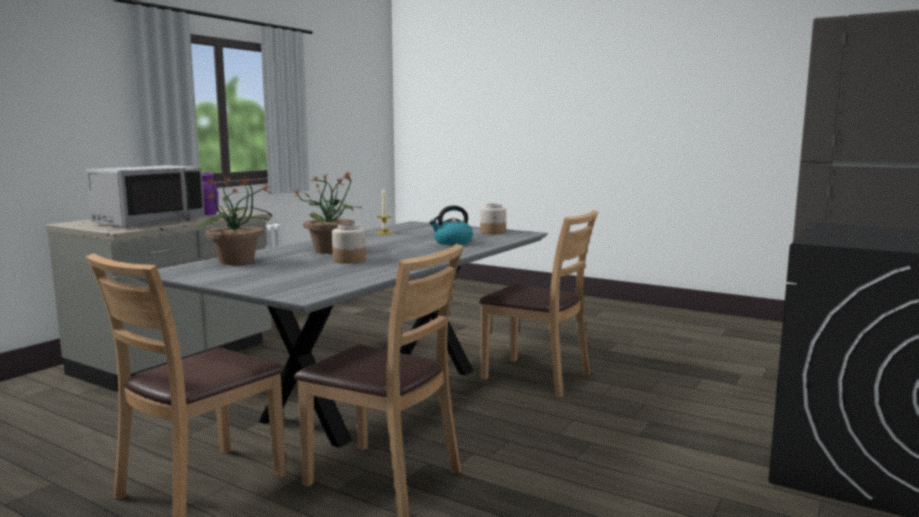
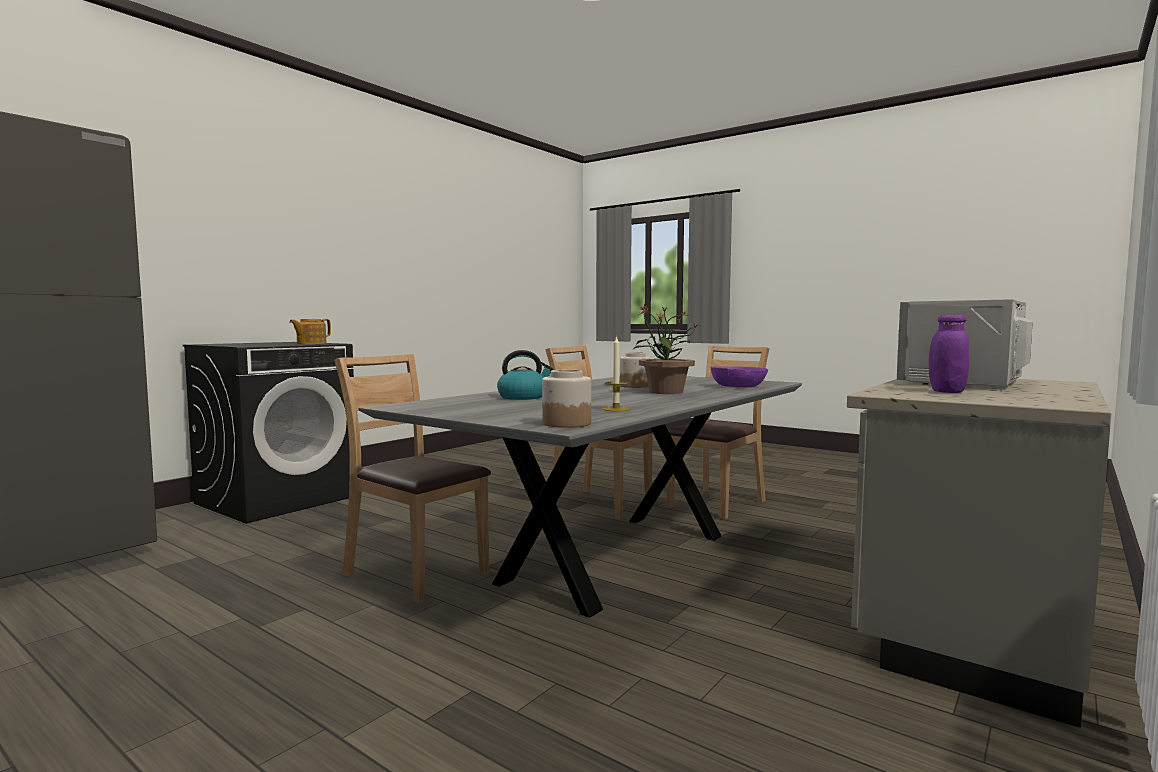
camera: 175 degrees left, 5 degrees down
(237, 261) = (738, 386): potted plant -> purple bowl
(493, 232) = (442, 408): jar -> jar (566, 423)
(829, 237) = (310, 344): none -> teapot

